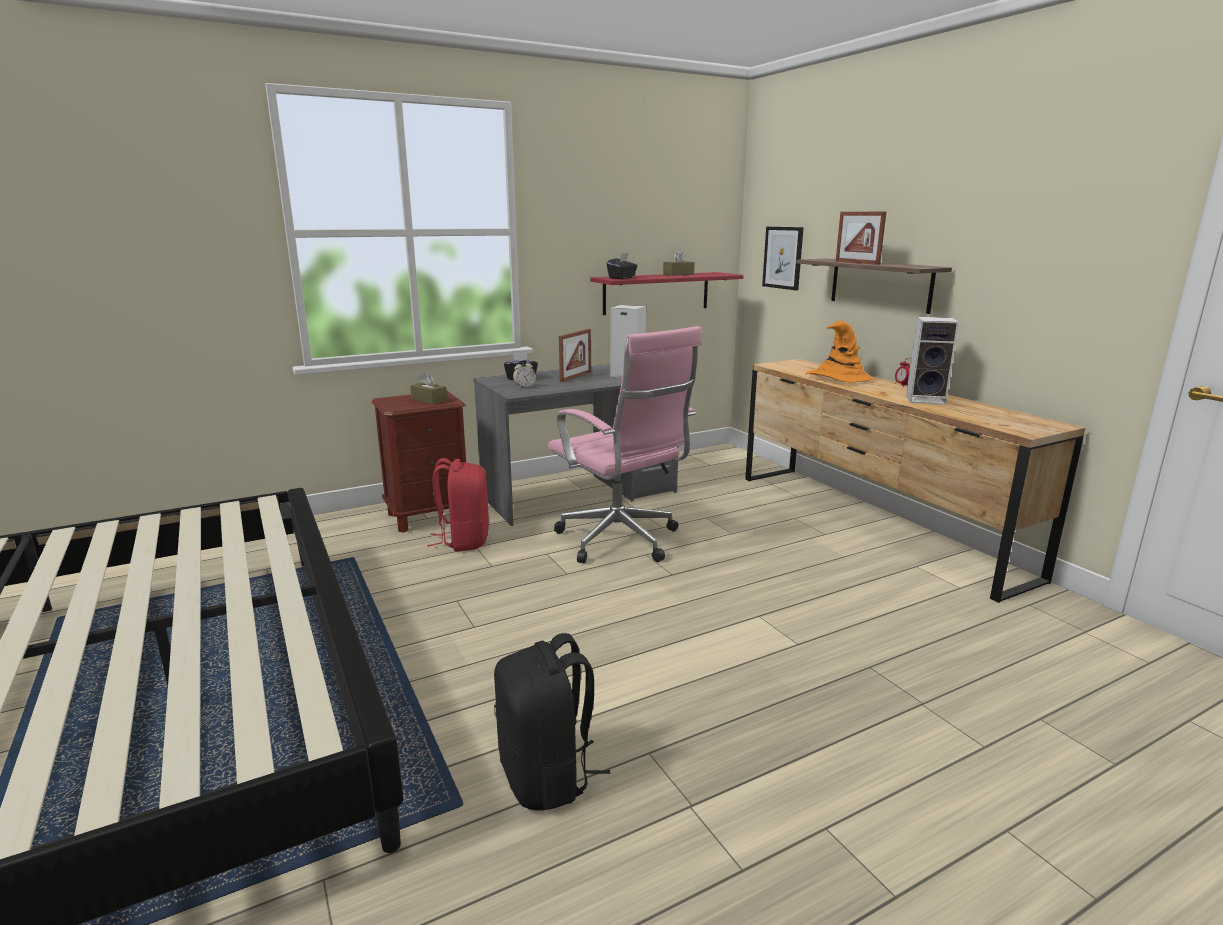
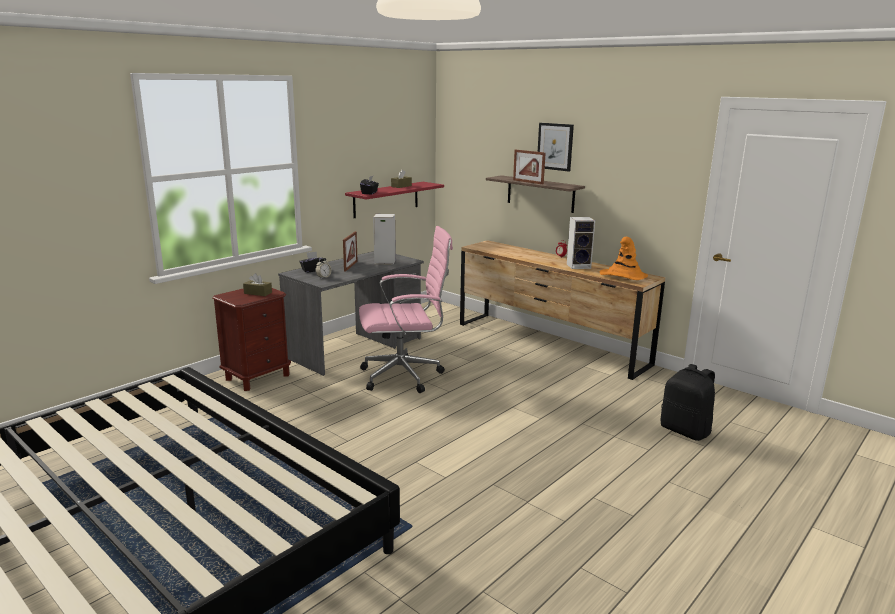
camera: 20 degrees left, 0 degrees up
(464, 540) = (297, 390): red backpack -> none
(547, 776) = (447, 505): black backpack -> black backpack (685, 431)
(621, 542) = (405, 376): pink office chair -> pink office chair turned 45 degrees counterclockwise
(783, 257) = (470, 172): picture -> picture (555, 146)
(838, 378) = (520, 254): orange hat -> orange hat (623, 275)

